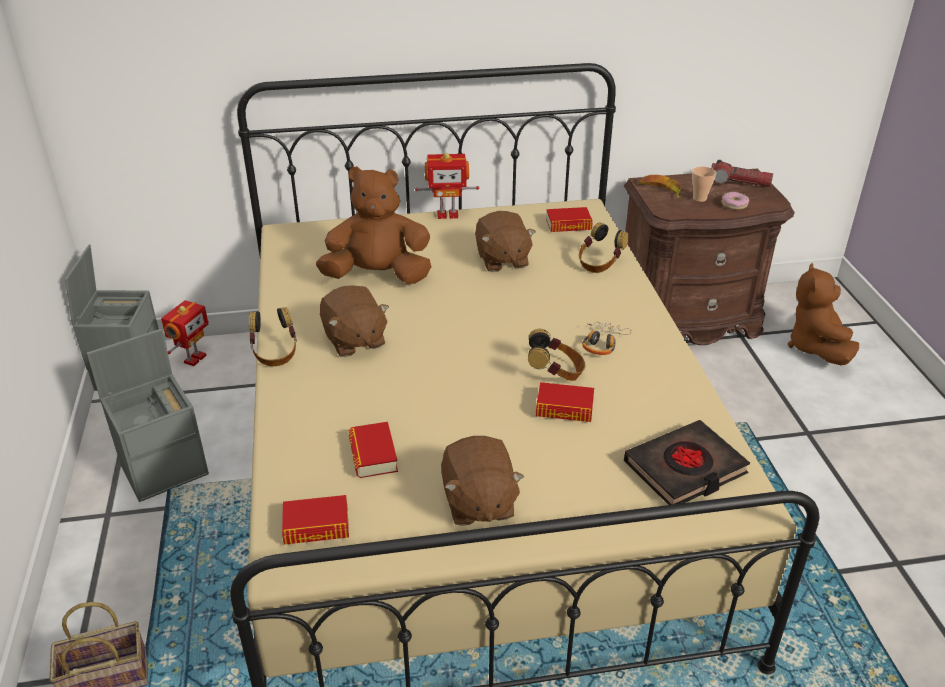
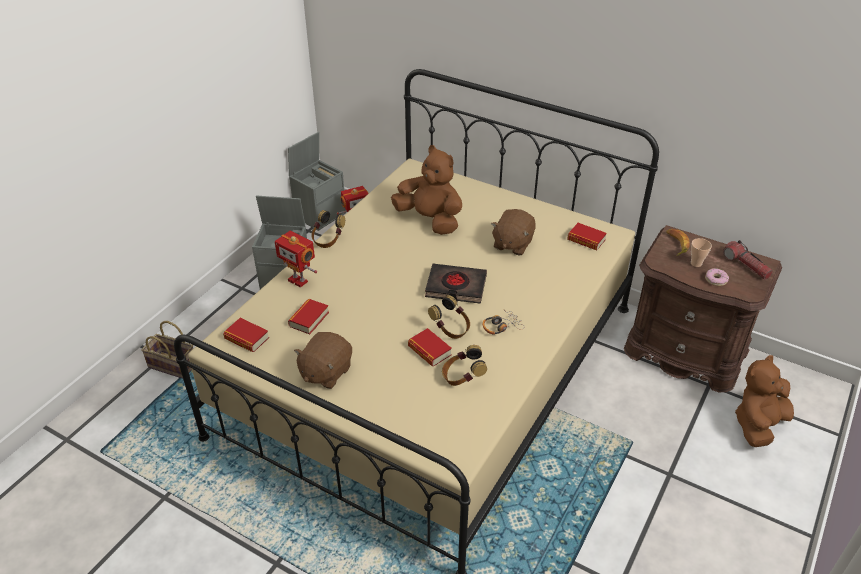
camera: 40 degrees right, 5 degrees up
(354, 340) = (372, 252): brown plush toy -> none
(447, 214) = (519, 198): toy robot -> toy robot (298, 280)
(599, 264) = (569, 276): headphones -> headphones (462, 377)
(685, 469) = (447, 422): black book -> black book (455, 287)

